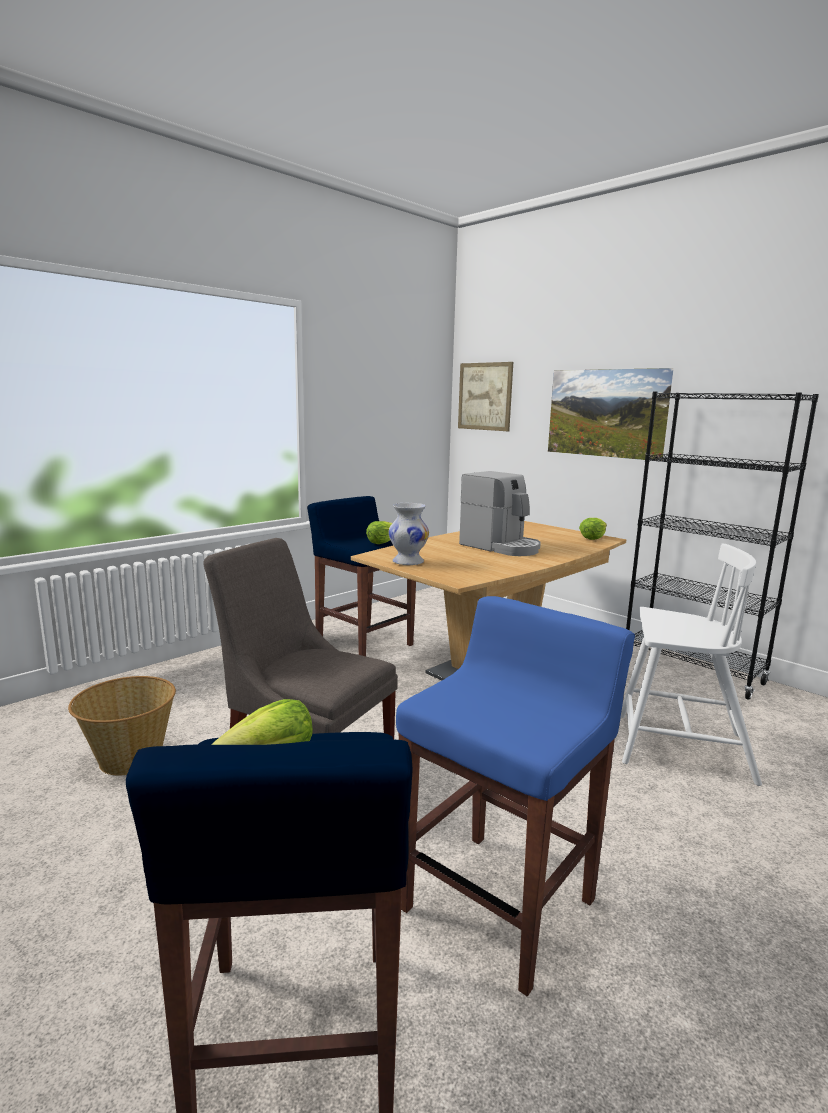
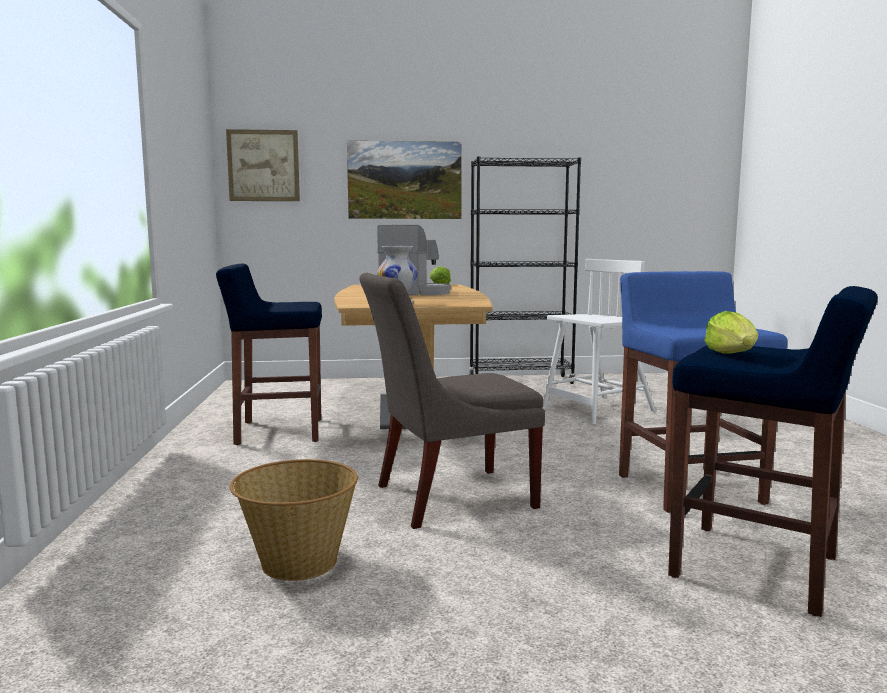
camera: 50 degrees left, 5 degrees down
(382, 542) = (304, 304): lettuce -> none

